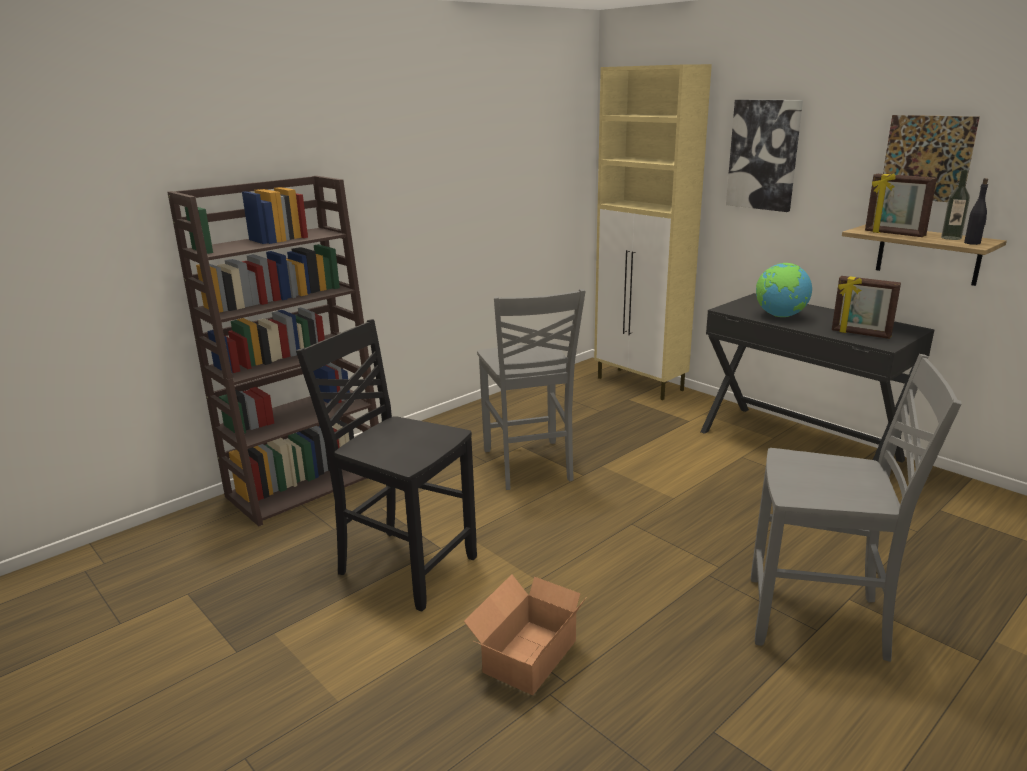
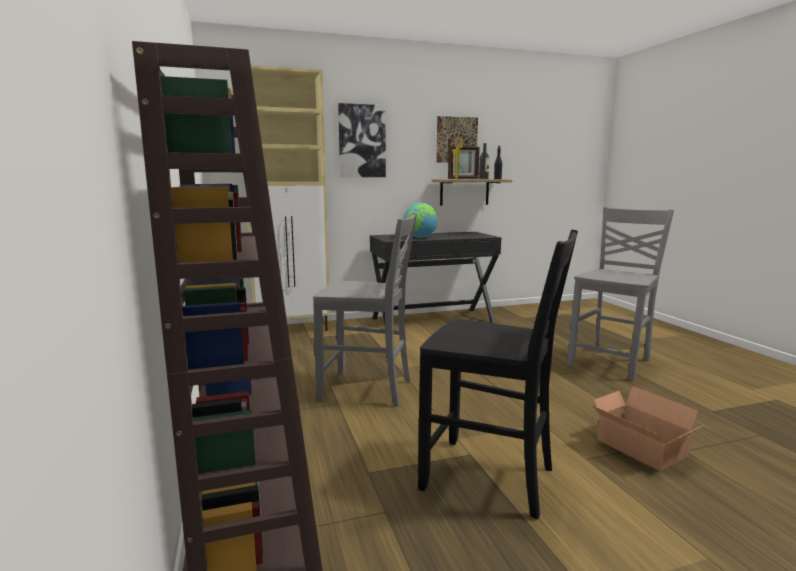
camera: 65 degrees left, 10 degrees down
(404, 566) = (490, 478): black chair -> black chair turned 120 degrees counterclockwise
(860, 334) = (469, 236): picture frame -> none

